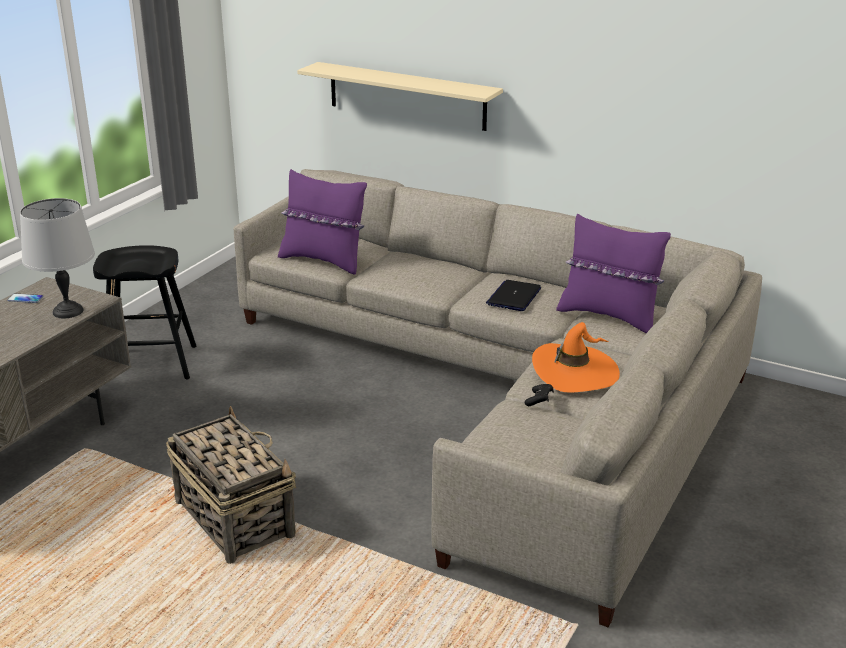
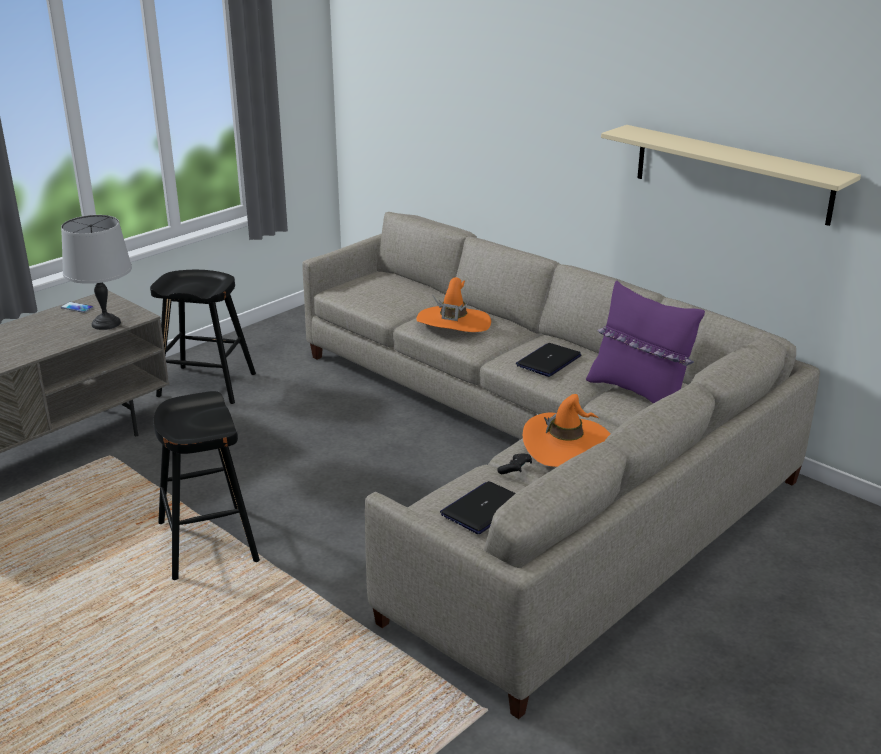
camera: 15 degrees right, 0 degrees up
(234, 518) = (208, 542): basket -> black stool
(324, 260) = (382, 304): purple pillow -> none
(405, 271) = (453, 323): none -> orange hat
(406, 96) = (487, 145): beige shelf -> beige shelf (731, 174)
(532, 440) = (483, 509): none -> laptop

